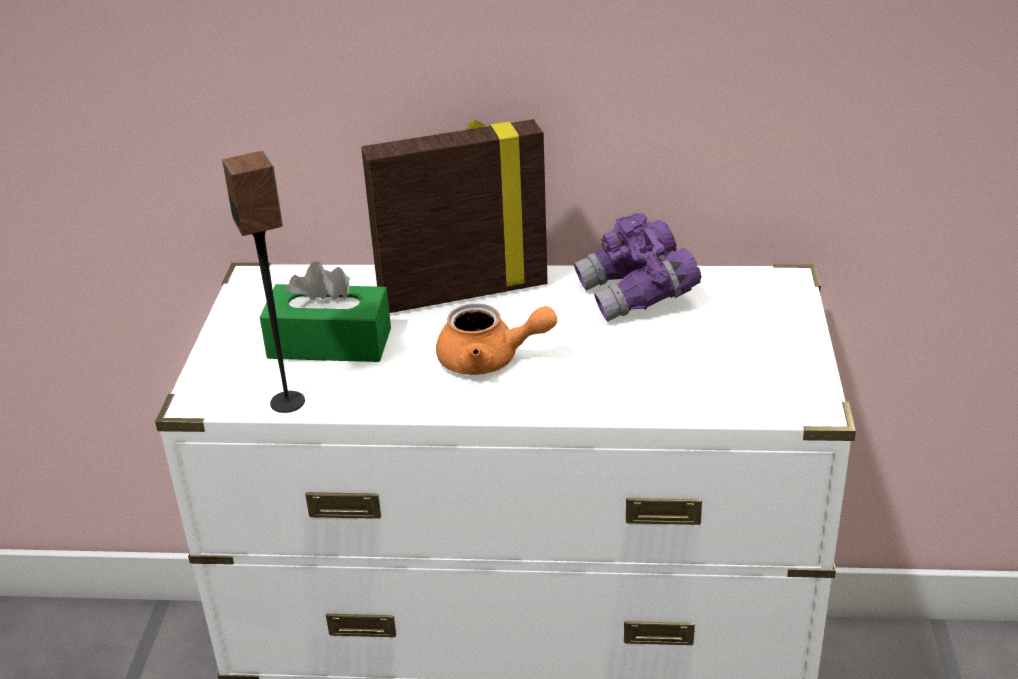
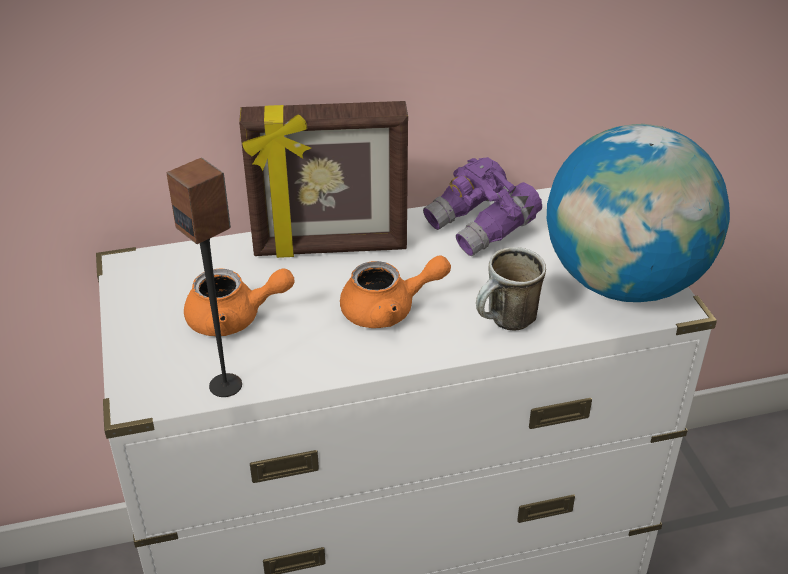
camera: 20 degrees left, 5 degrees up
(329, 343) = (234, 319): green tissue box -> orange teapot
(462, 292) = (330, 248): picture frame -> picture frame turned 150 degrees counterclockwise
(608, 394) = (506, 323): none -> mug
(767, 375) = (623, 283): none -> globe

